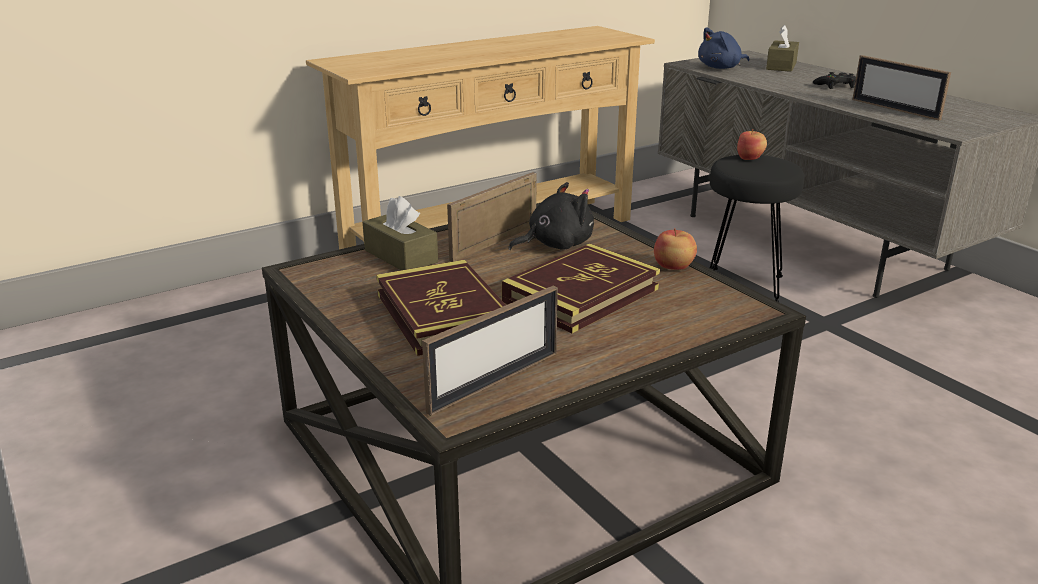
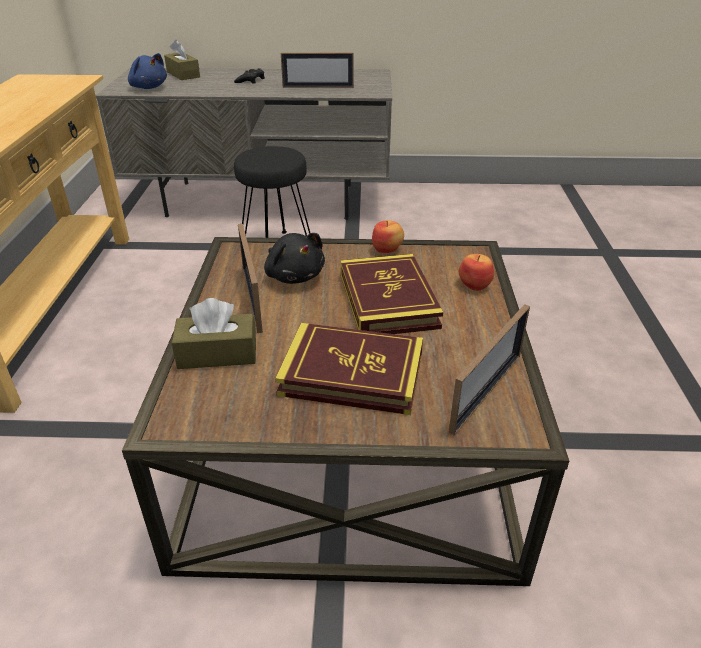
camera: 55 degrees left, 10 degrees up
(494, 382) = (486, 392): picture frame -> picture frame turned 45 degrees clockwise
(556, 245) = (294, 276): black plush toy -> black plush toy turned 135 degrees clockwise
(721, 68) = (148, 87): blue plush toy -> blue plush toy turned 60 degrees counterclockwise
(750, 158) = (255, 153): apple -> apple (475, 284)

